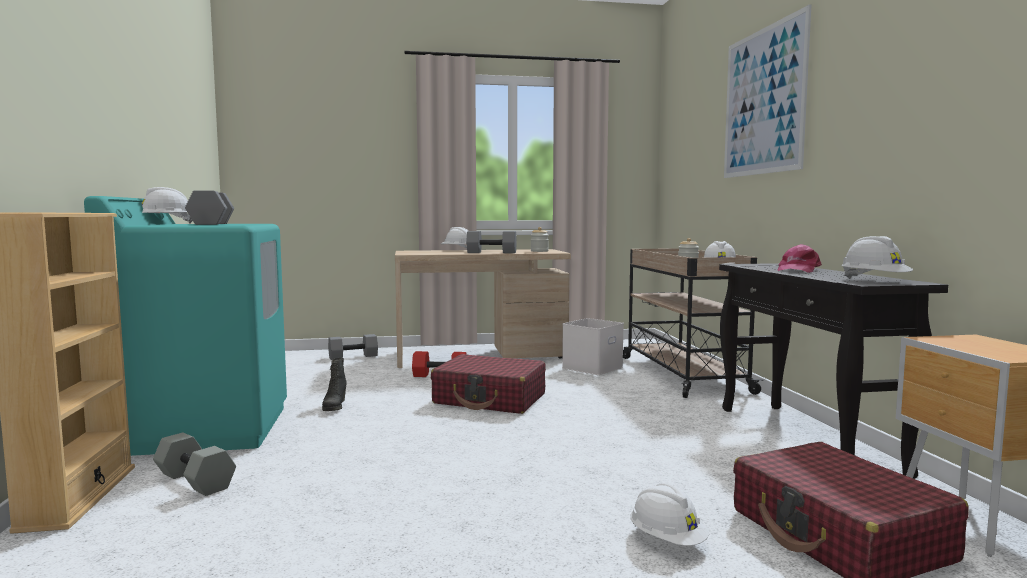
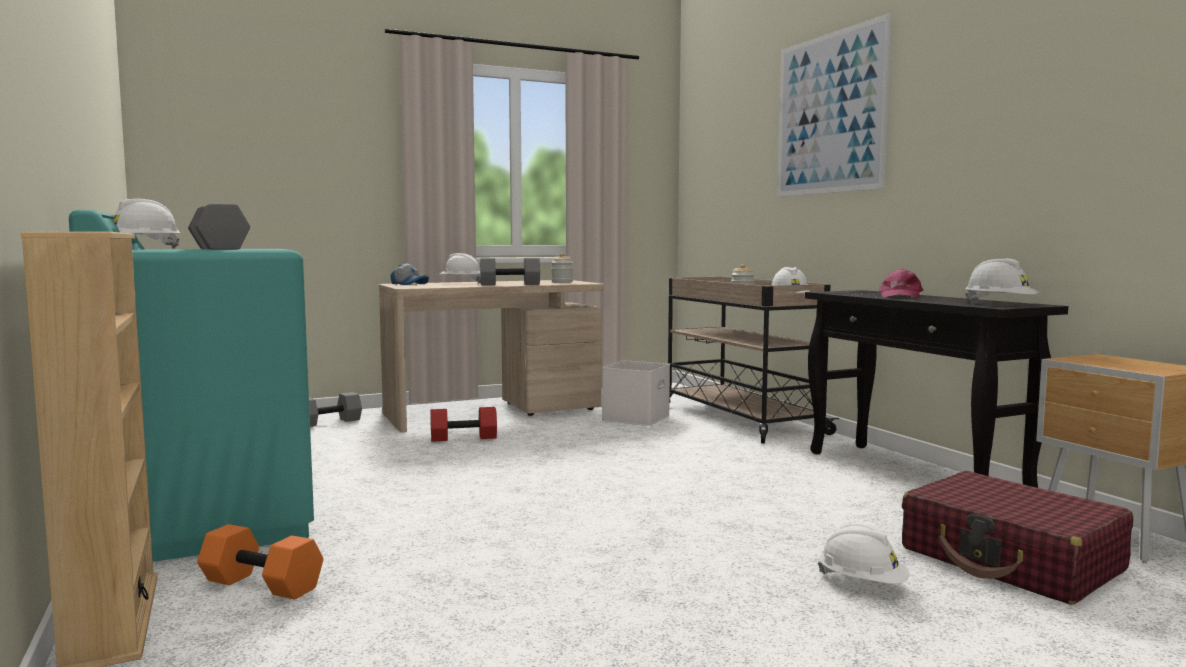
camera: 15 degrees left, 0 degrees up
(193, 481) = (259, 585): grey dumbbell -> orange dumbbell
(334, 406) = (362, 482): black boot -> none
(416, 251) = (410, 284): none -> cap
(490, 399) = (549, 460): red suitcase -> none

